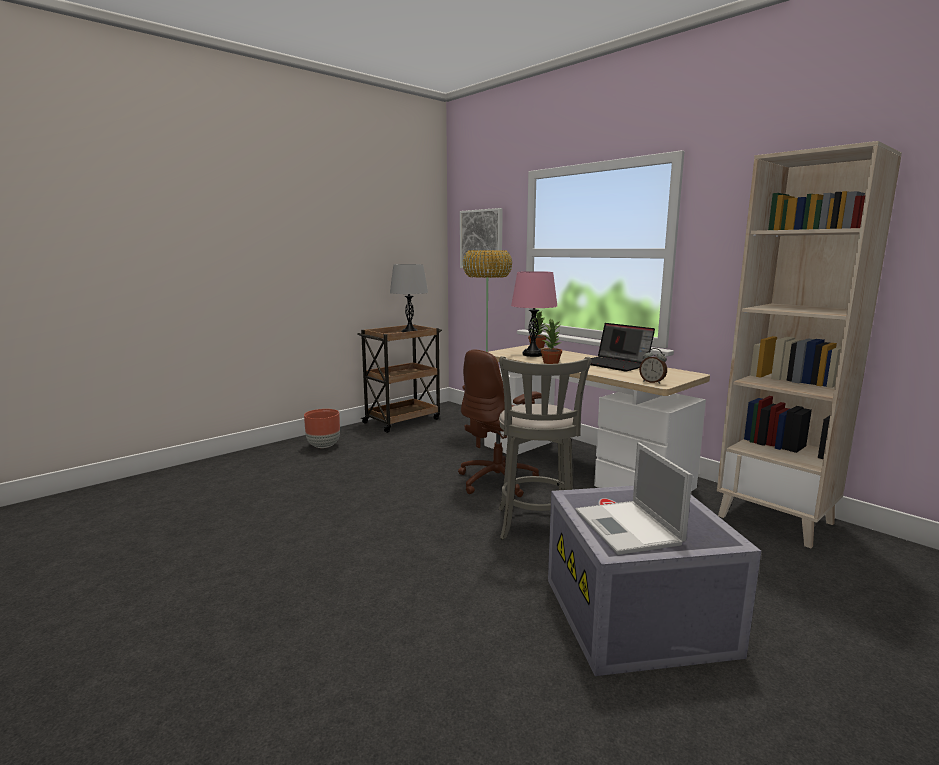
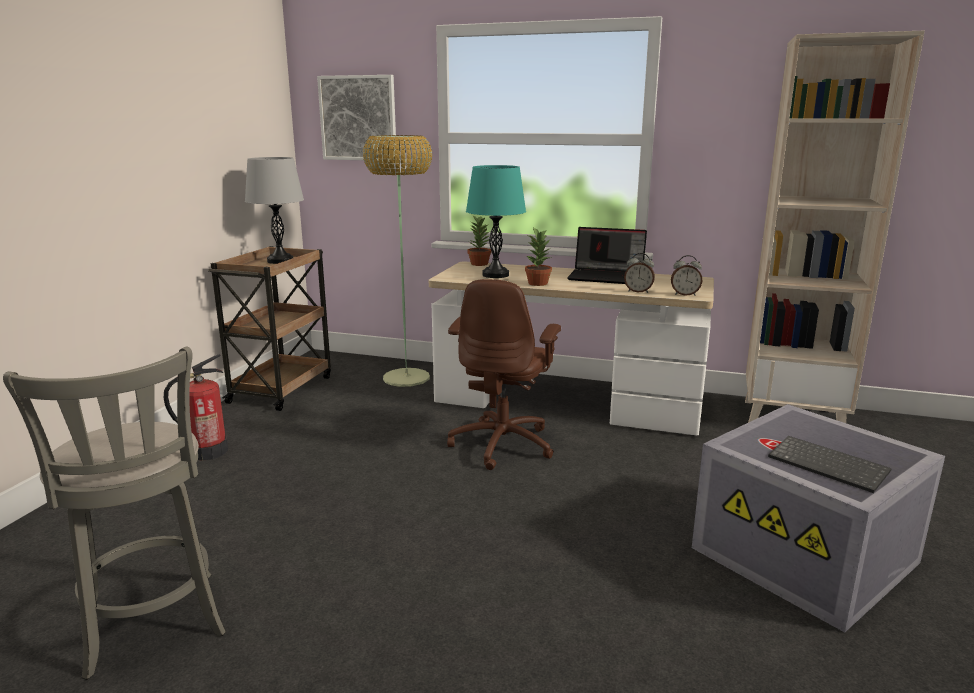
camera: 30 degrees left, 5 degrees up
(324, 446) = (207, 452): brown planter -> fire extinguisher
(532, 354) = (495, 275): pink table lamp -> turquoise table lamp
(536, 526) = (608, 488): grey stool -> grey stool (153, 627)
(617, 376) = (638, 291): none -> alarm clock
(629, 528) = (829, 465): laptop -> keyboard

